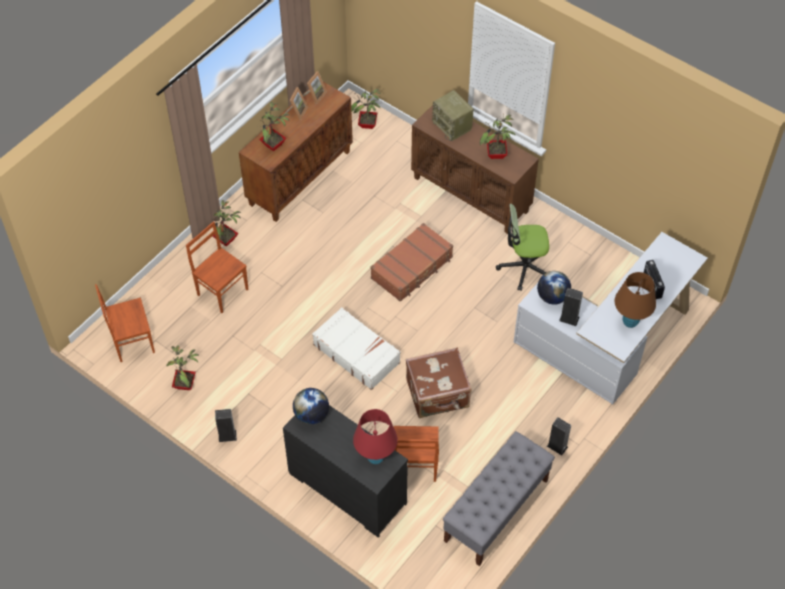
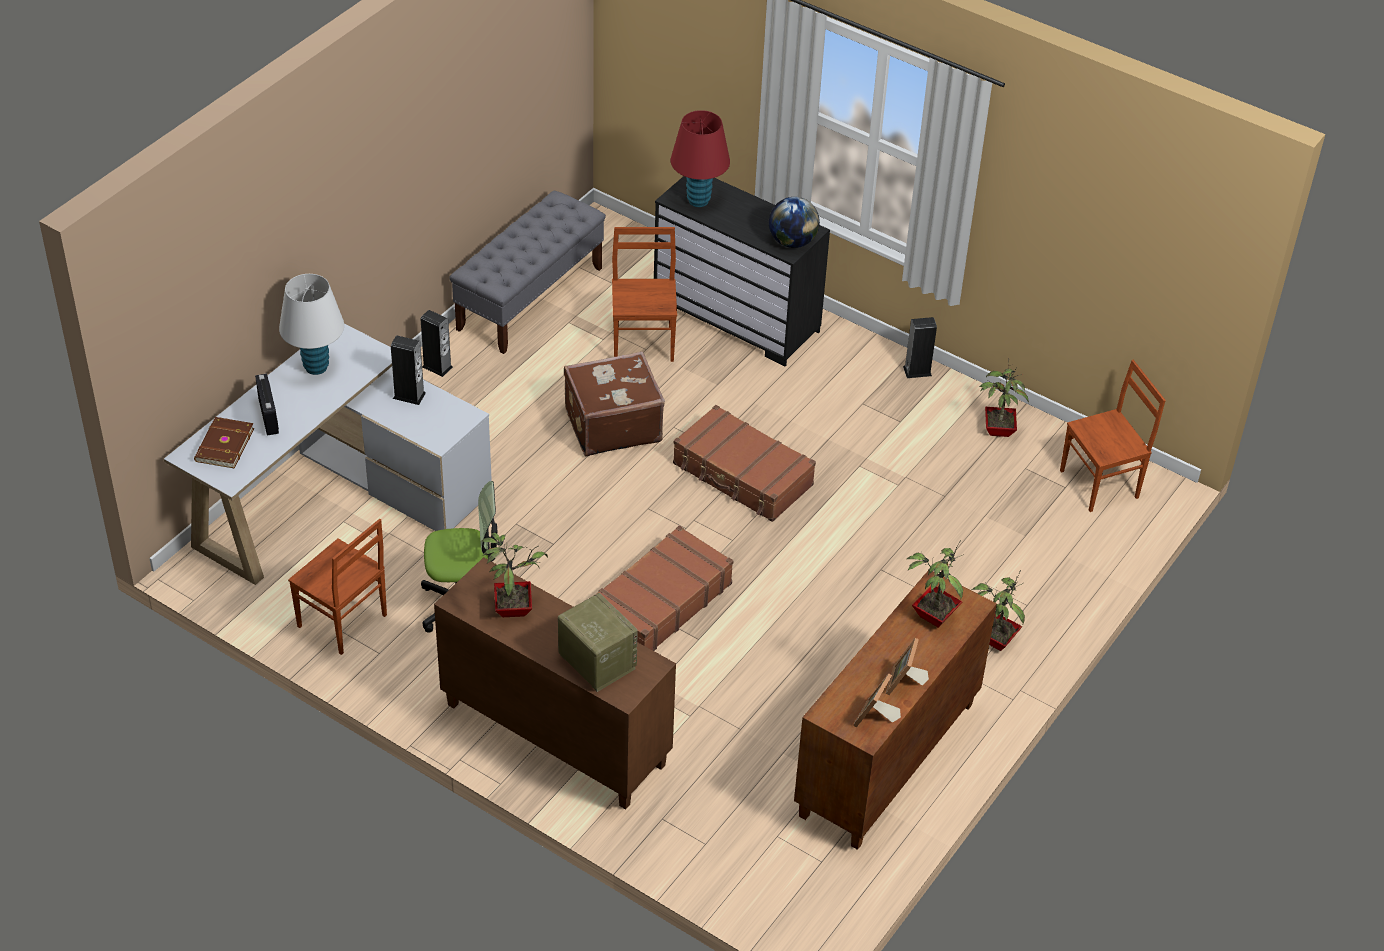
camera: 175 degrees right, 10 degrees down
(222, 291) = (979, 559): brown chair -> brown chair (342, 622)
(356, 353) = (742, 475): white suitcase -> brown suitcase
(367, 125) = (769, 876): potted plant -> none
(552, 297) = (432, 424): globe -> none
(630, 322) = (316, 367): brown table lamp -> white table lamp
(675, 265) = (223, 445): none -> brown book

